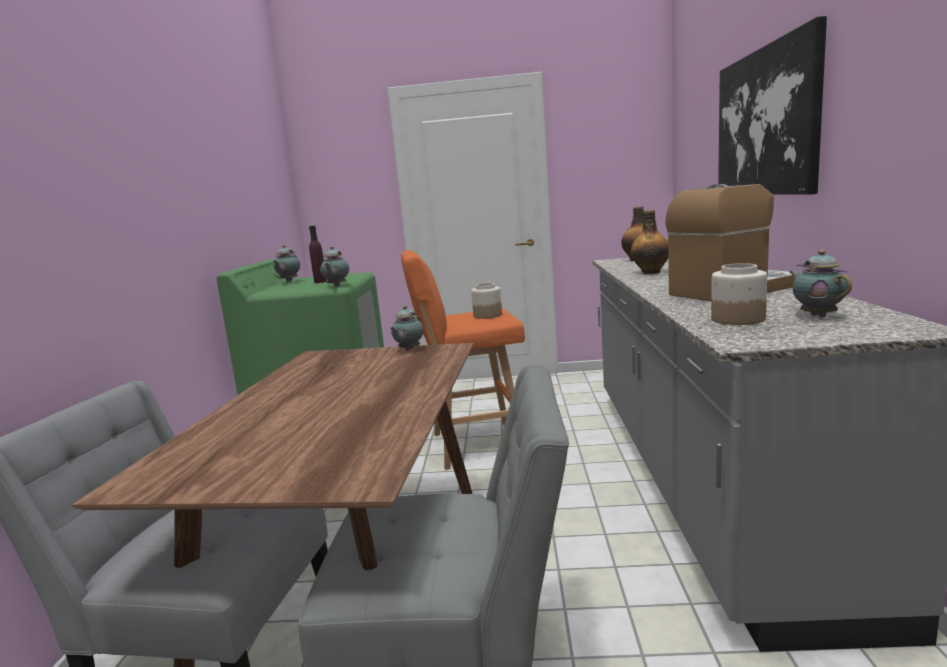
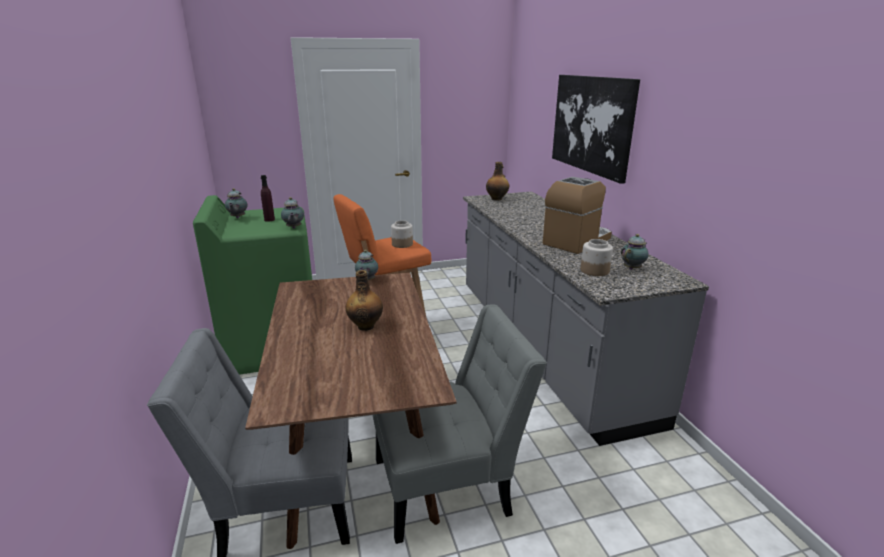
camera: 20 degrees left, 10 degrees up
(651, 272) = (515, 216): bottle -> bottle (366, 326)
(816, 316) = (633, 268): teapot -> teapot turned 75 degrees clockwise

